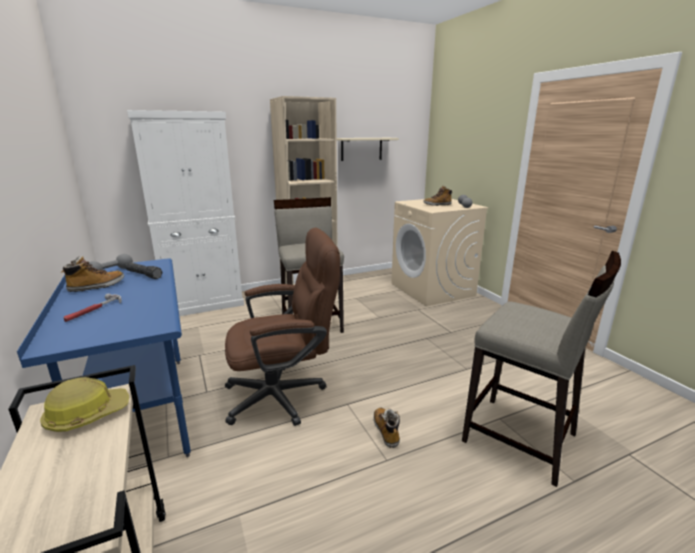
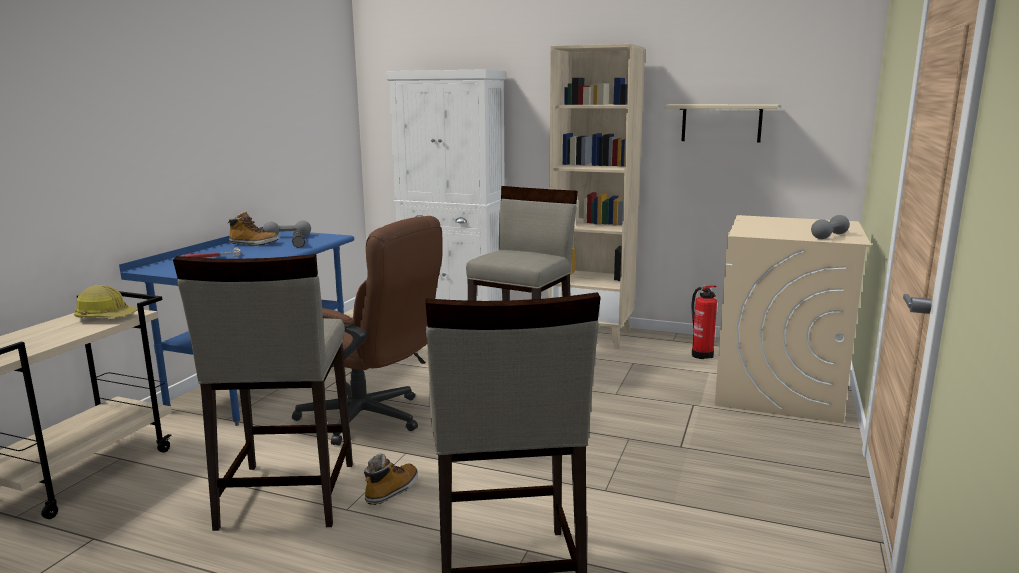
camera: 45 degrees right, 5 degrees down
(335, 479) = (286, 495): none -> beige stool
(375, 283) = (701, 354): none -> fire extinguisher
(437, 205) = (785, 228): boot -> none

